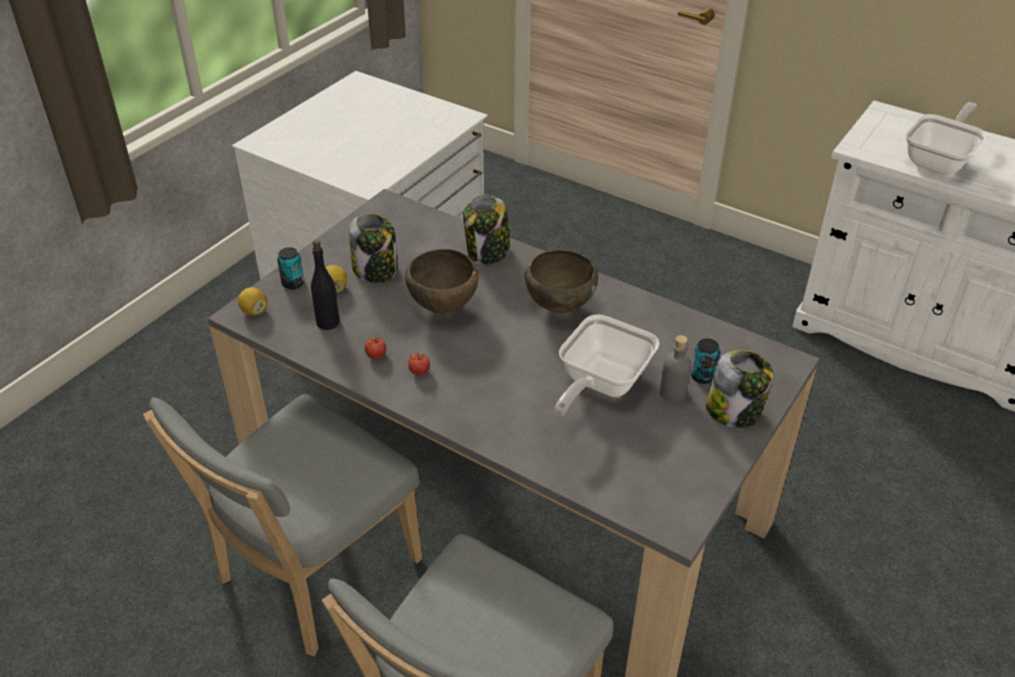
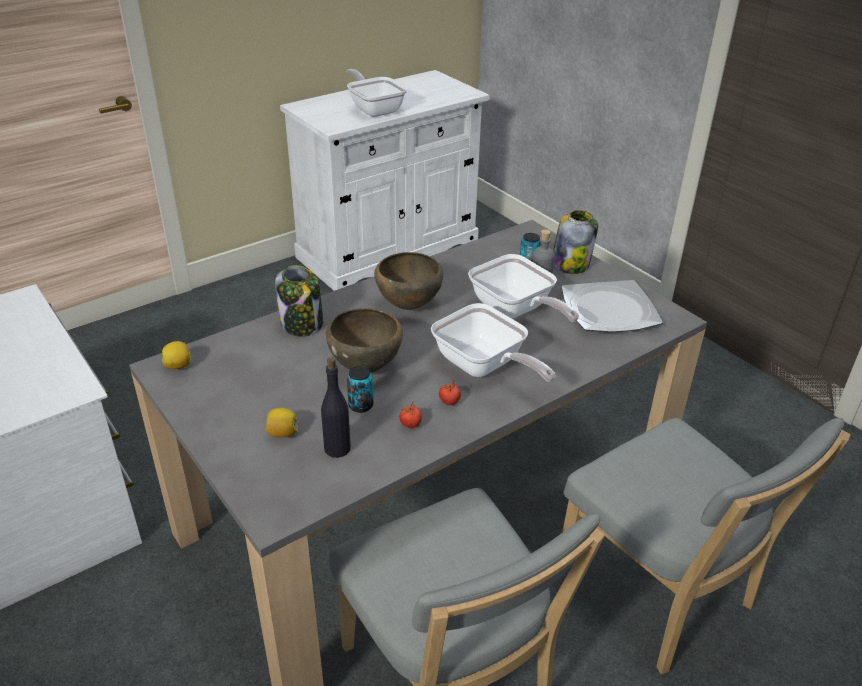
camera: 70 degrees left, 5 degrees down
(254, 311) = (277, 504): lemon -> lemon (178, 366)
(293, 283) = (248, 464): can -> can (361, 405)
(376, 270) = (273, 398): jar -> none
(485, 382) = (484, 367): none -> frying pan
(654, 462) = (610, 310): none -> plate

